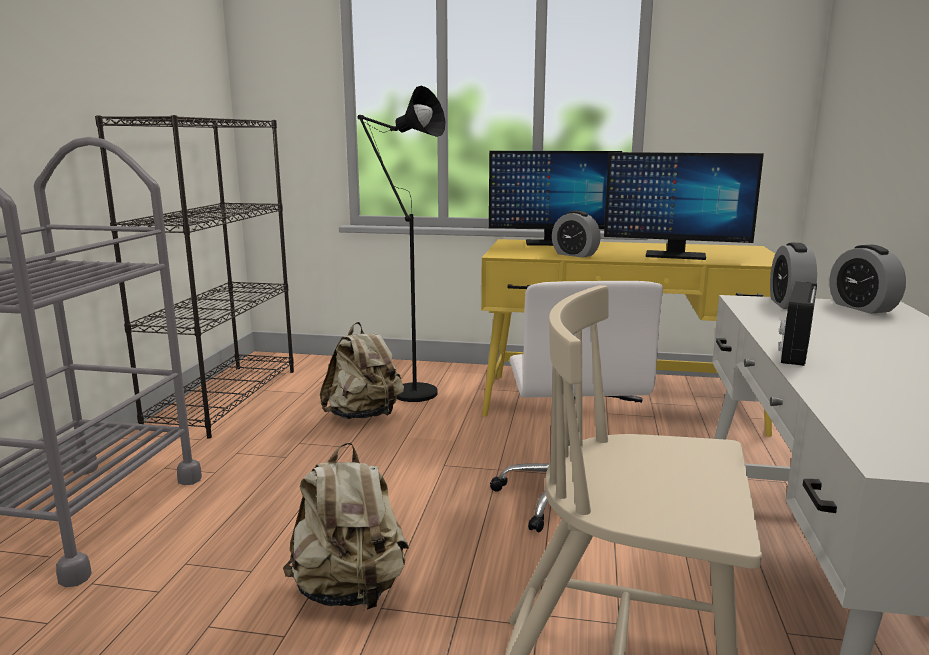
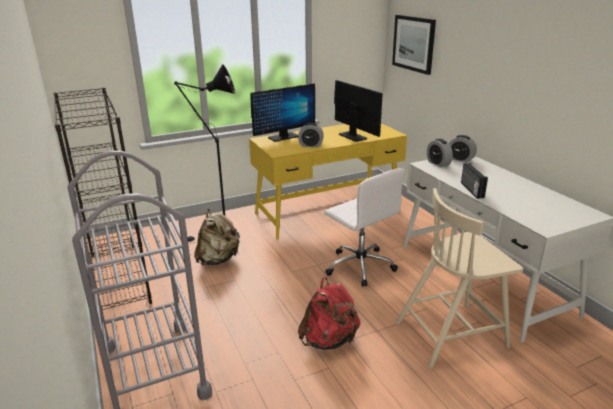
camera: 35 degrees left, 10 degrees up
(350, 591) = (329, 340): beige backpack -> red backpack
(675, 256) = (352, 136): monitor -> monitor turned 105 degrees counterclockwise
(853, 79) = (413, 43): none -> picture

